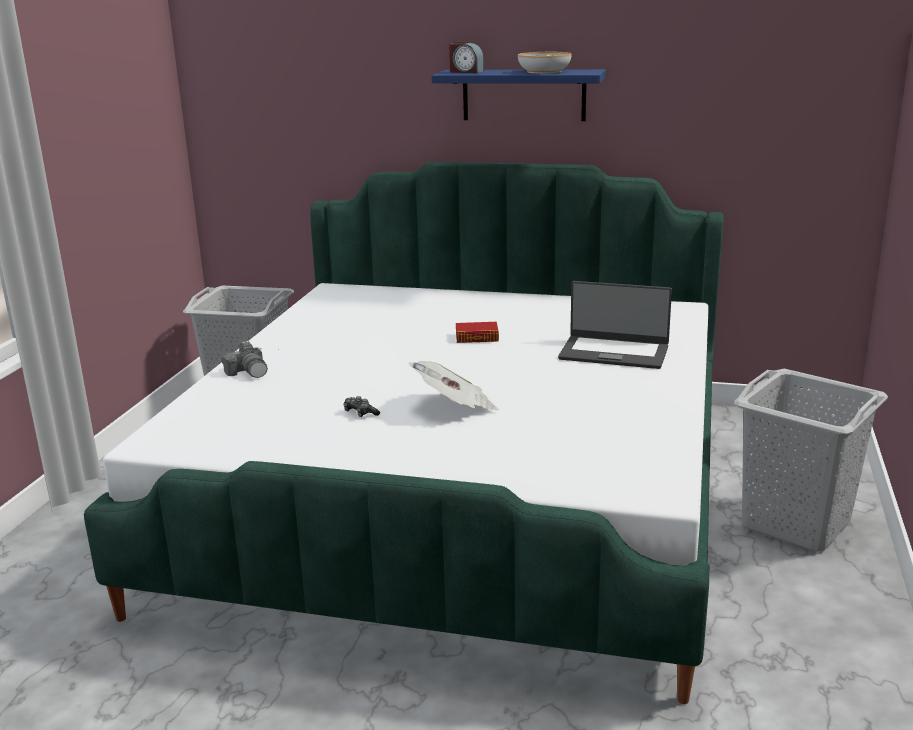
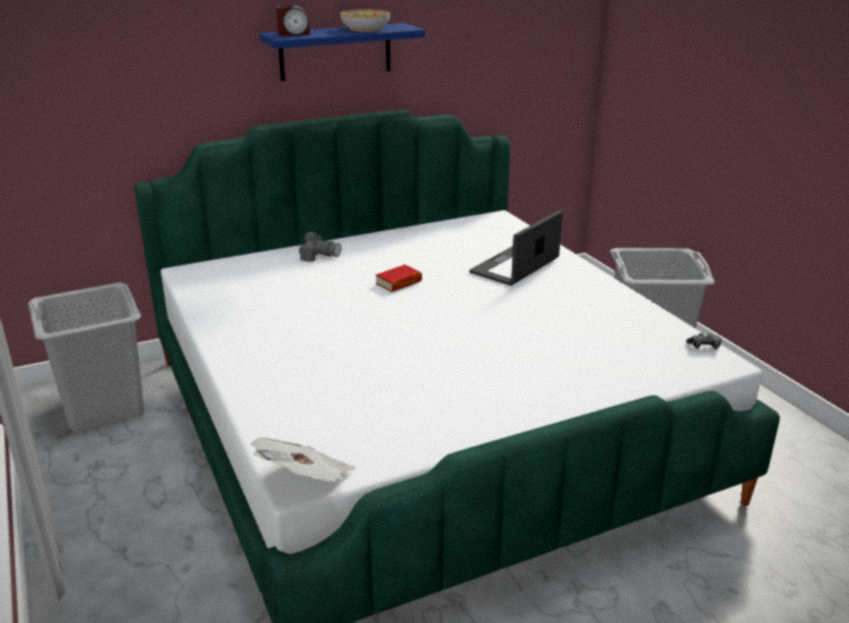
camera: 40 degrees left, 5 degrees up
(248, 372) = (261, 376): camera -> camera (319, 255)
(360, 413) = (429, 378): game controller -> game controller (704, 347)
(455, 407) = (489, 347): newspaper -> newspaper (306, 481)
(614, 352) = (516, 266): laptop -> laptop turned 150 degrees clockwise

